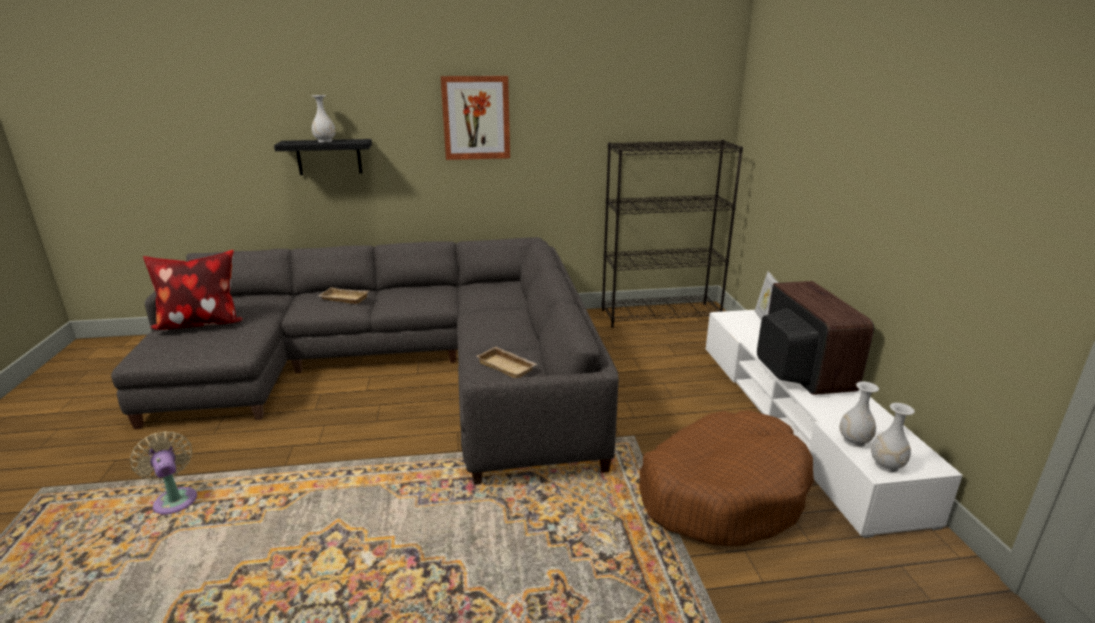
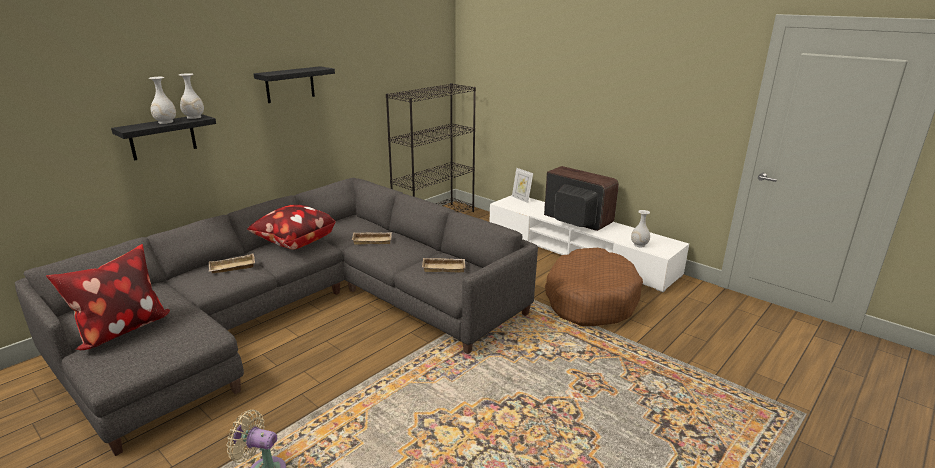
camera: 40 degrees left, 0 degrees up
(423, 292) = (294, 243): none -> pillow
(476, 118) = (290, 84): picture -> black shelf
(491, 312) = (373, 240): none -> beige tray
(886, 465) = (662, 250): white vase -> white vase (193, 117)

